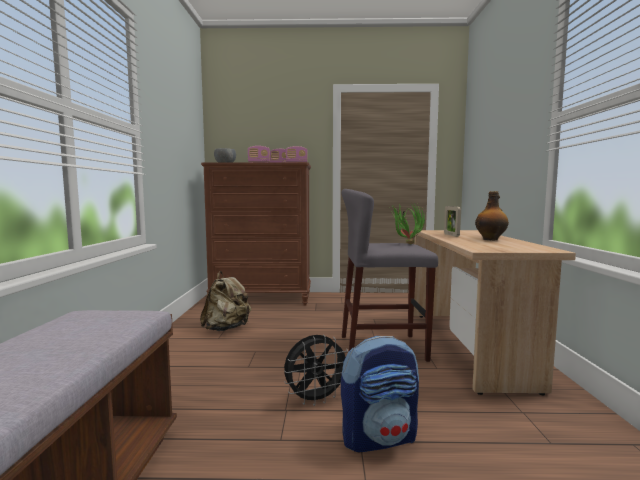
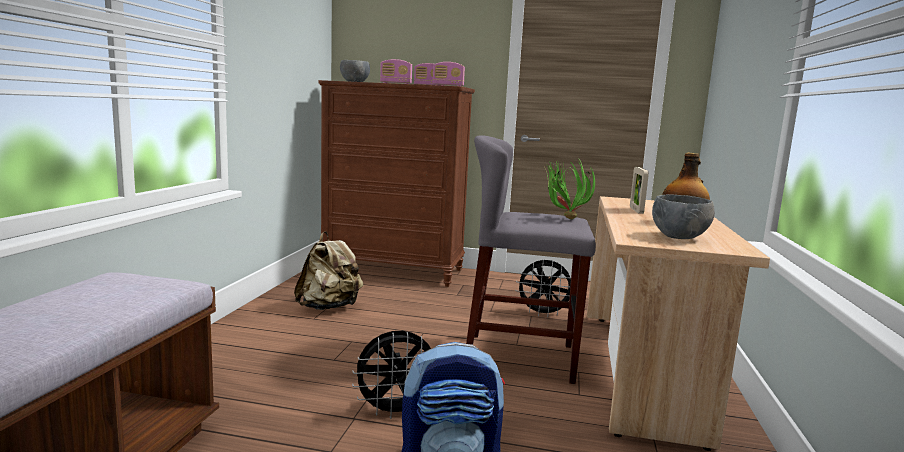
camera: 10 degrees right, 5 degrees up
(380, 317) = (543, 314): none -> black fan
(503, 246) = (678, 237): none -> grey bowl

